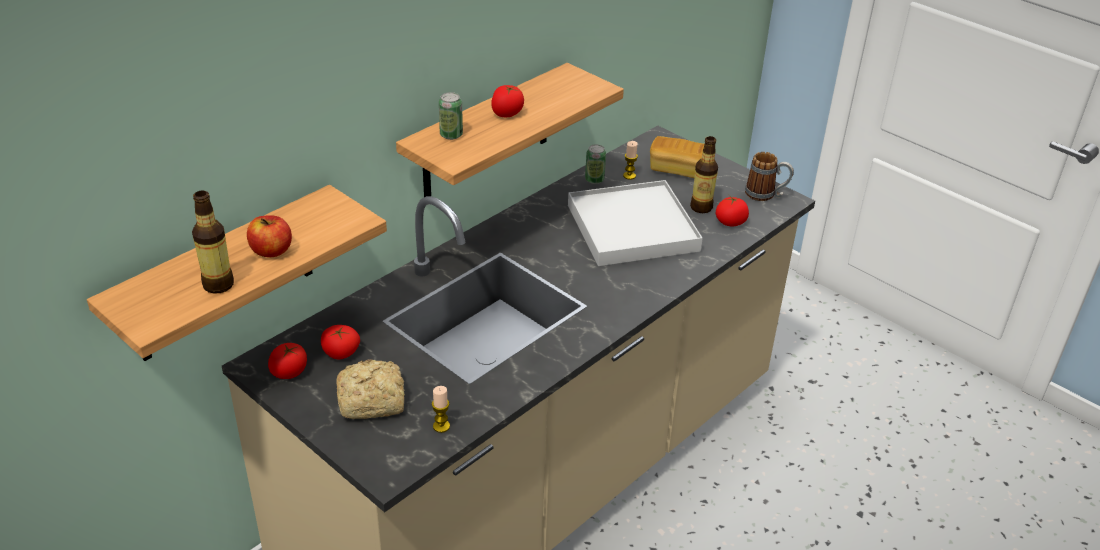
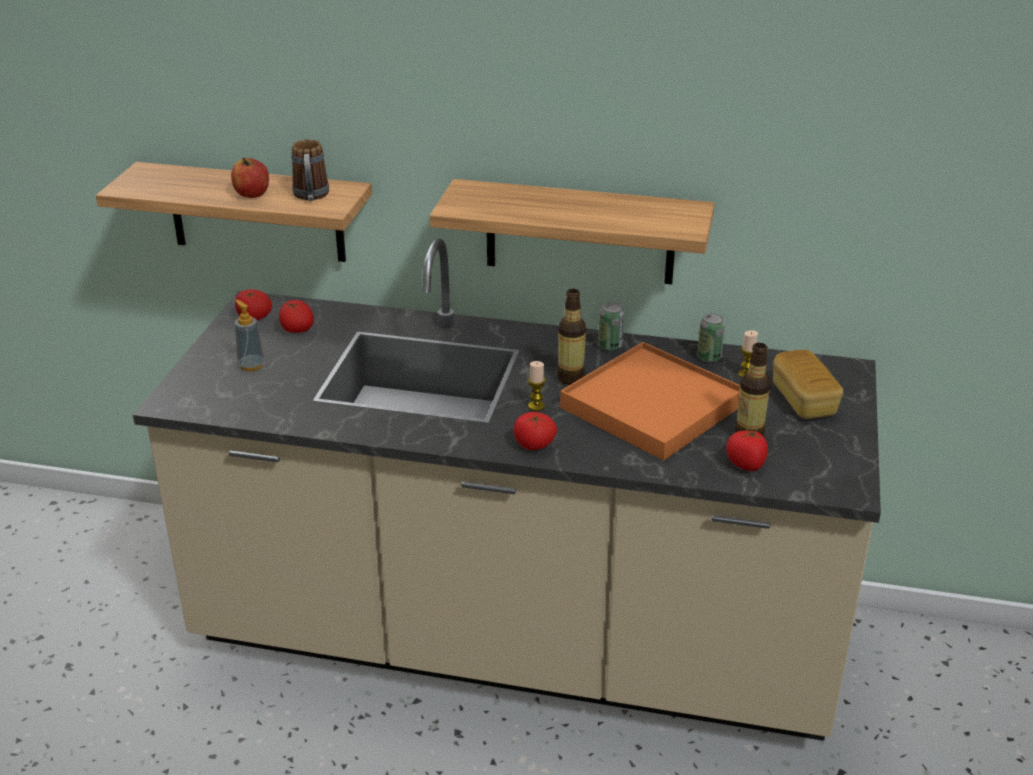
camera: 60 degrees right, 5 degrees down
(218, 285) = (190, 192): bottle -> bottle (570, 378)
(374, 401) = (251, 365): bread -> soap dispenser
(441, 426) = (245, 407): candle -> candle (536, 406)
(451, 135) = (494, 194): can -> can (610, 346)
(507, 113) = (568, 204): tomato -> tomato (534, 445)
(632, 228) = (652, 406): white tray -> orange tray
(766, 195) = (838, 473): mug -> mug (311, 197)

